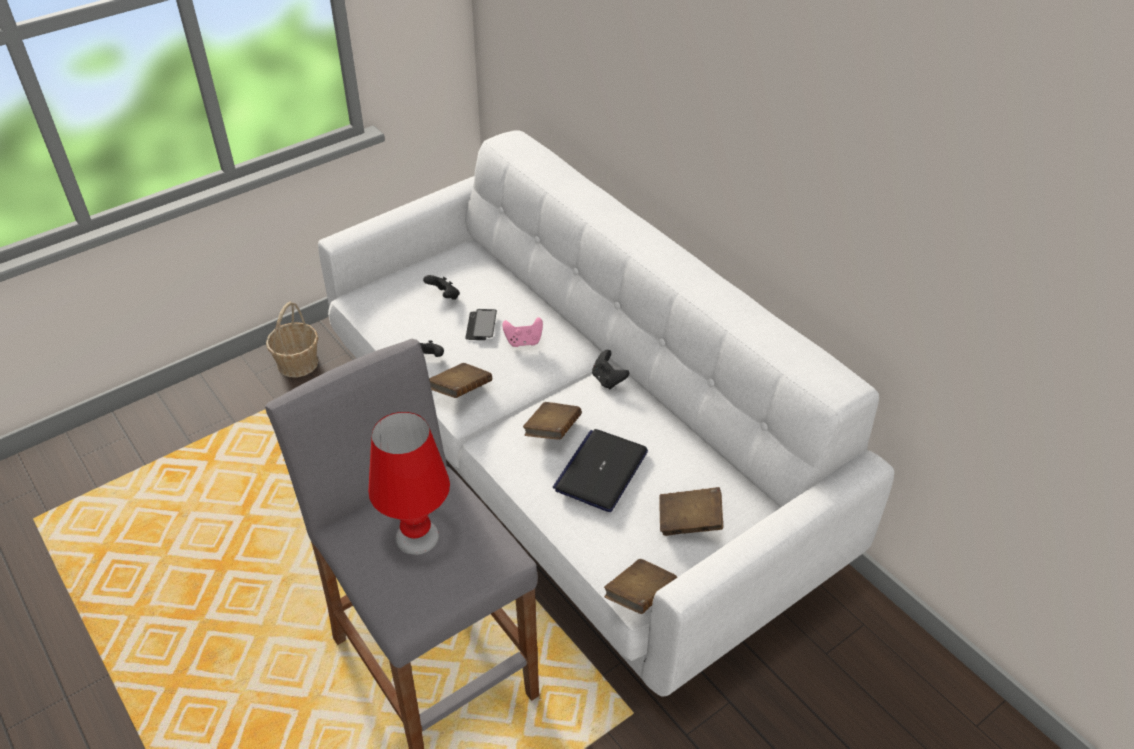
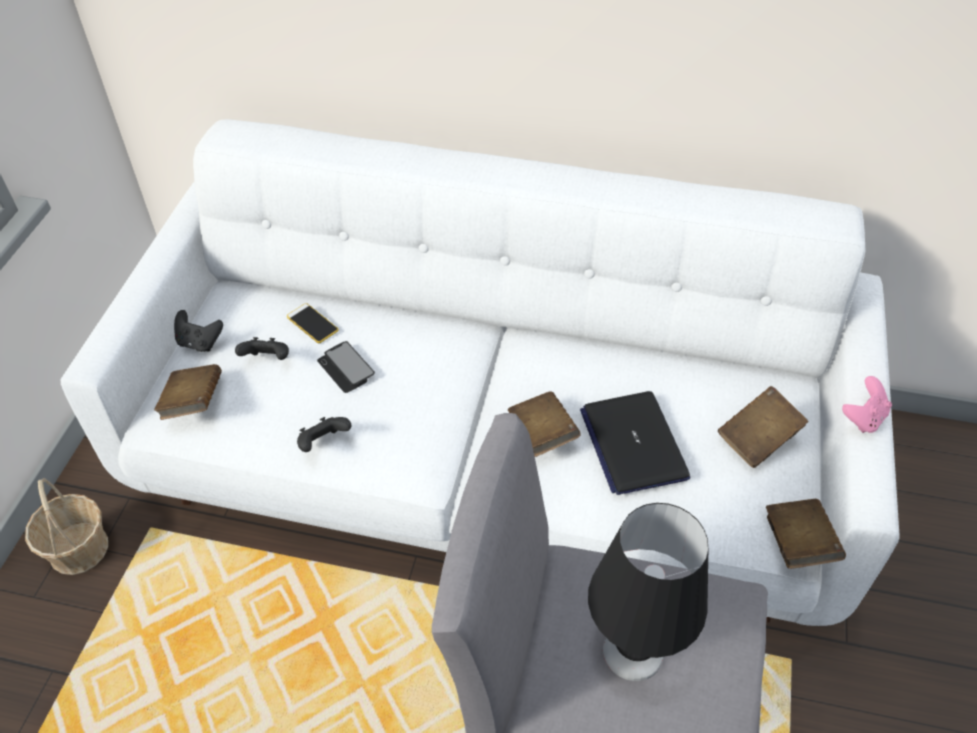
camera: 40 degrees left, 5 degrees up
(417, 536) = (633, 650): red table lamp -> black table lamp
(460, 391) = (401, 454): brown book -> brown book (193, 403)
(490, 290) = (312, 324): none -> phone
(523, 341) = (408, 358): pink game controller -> pink game controller (863, 418)
(608, 380) = (531, 347): black game controller -> black game controller (200, 342)

